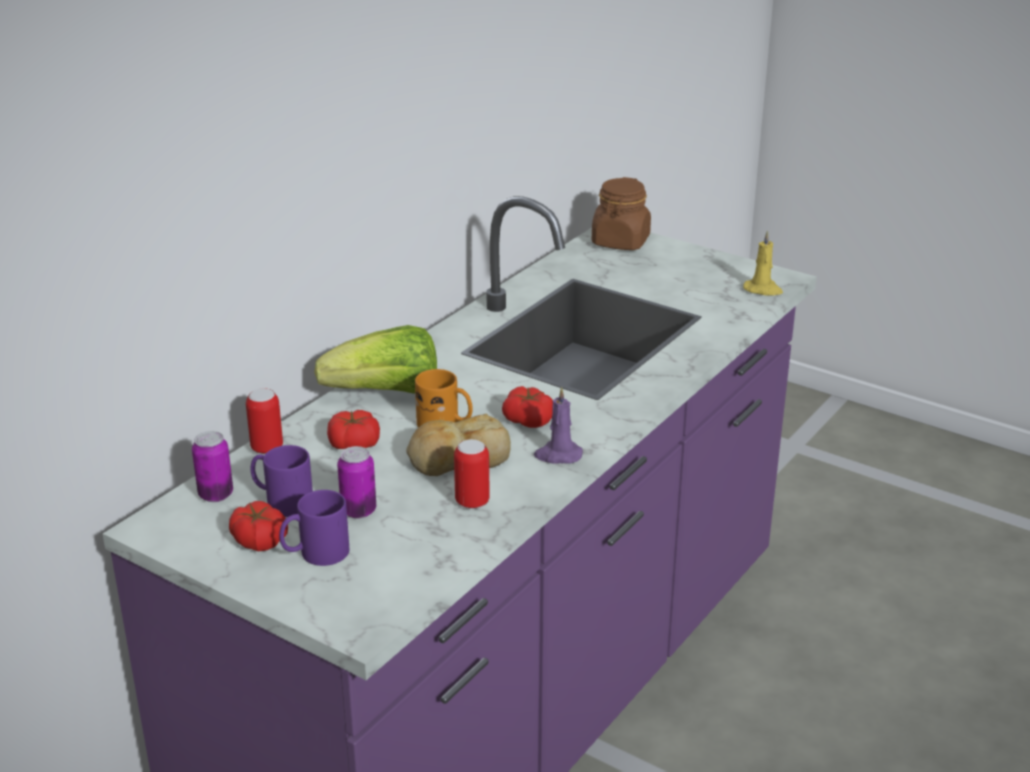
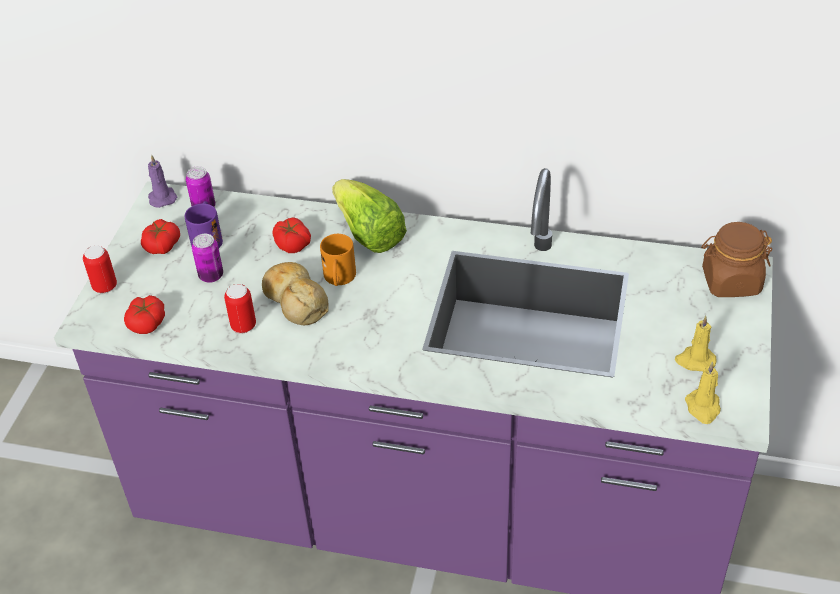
camera: 70 degrees right, 15 degrees up
(267, 448) = (267, 207): can -> can (105, 287)
(315, 554) = (155, 275): purple mug -> none
(528, 420) = (369, 320): tomato -> tomato (147, 323)
(558, 455) = (326, 351): purple candle -> purple candle (162, 197)
(705, 279) = (695, 360): none -> yellow candle

